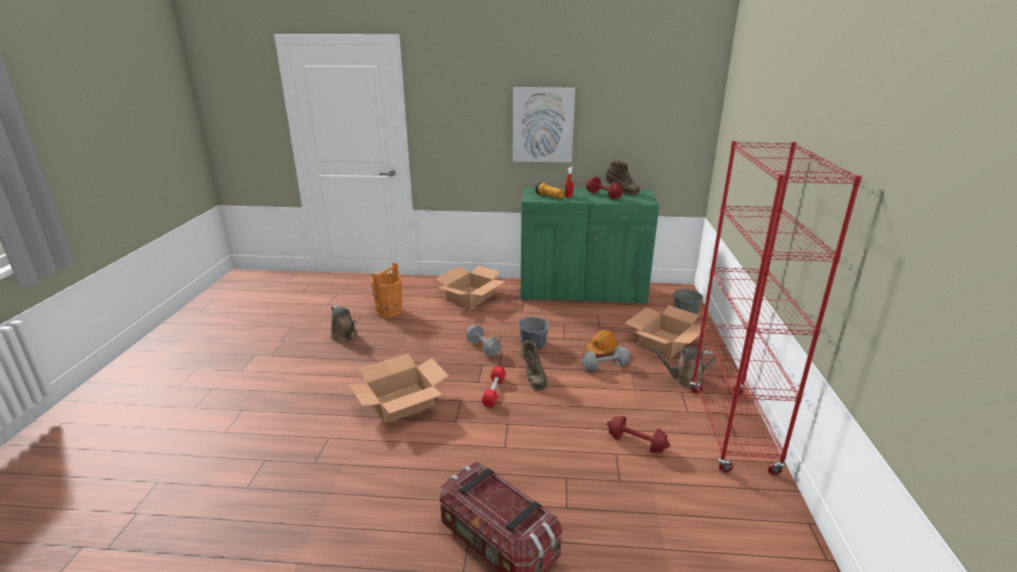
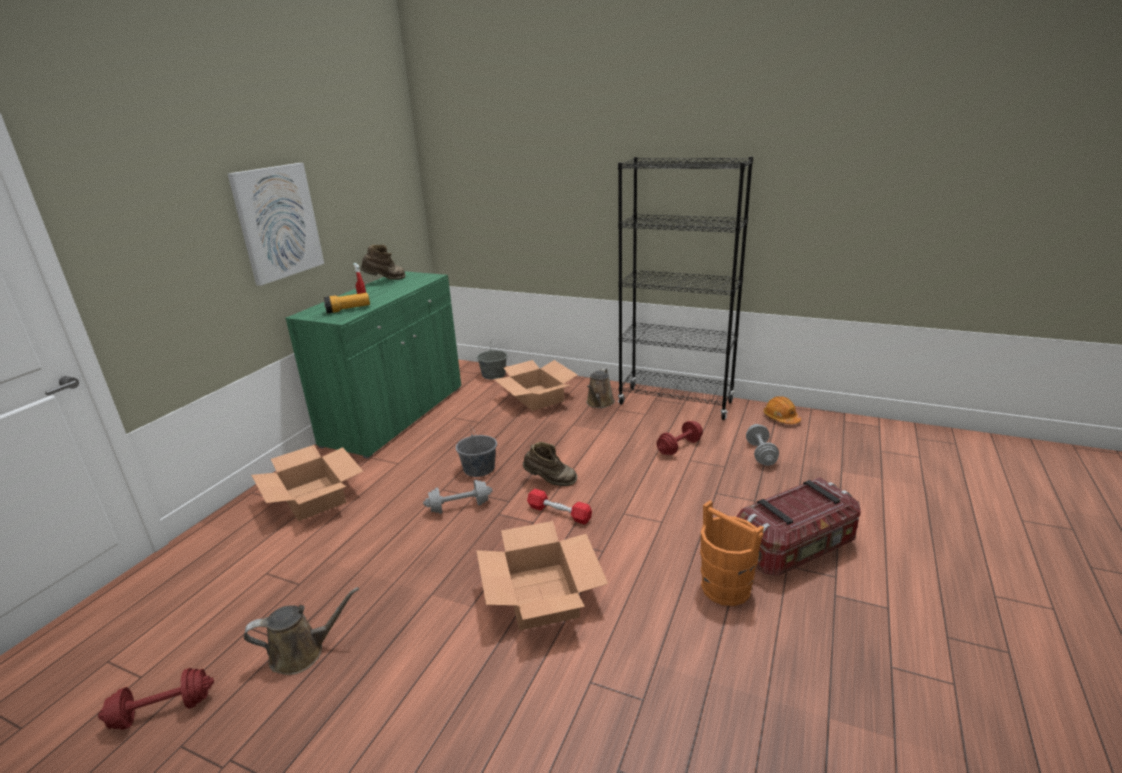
camera: 70 degrees left, 0 degrees up
(389, 311) = (267, 587): orange bucket -> orange bucket (725, 587)
(602, 349) = (522, 430): orange hard hat -> orange hard hat (781, 418)
(603, 196) = (386, 288): red dumbbell -> red dumbbell (163, 710)
(605, 367) = (555, 435): grey dumbbell -> grey dumbbell (760, 454)
(731, 430) = (676, 403): red bookcase -> black bookcase

